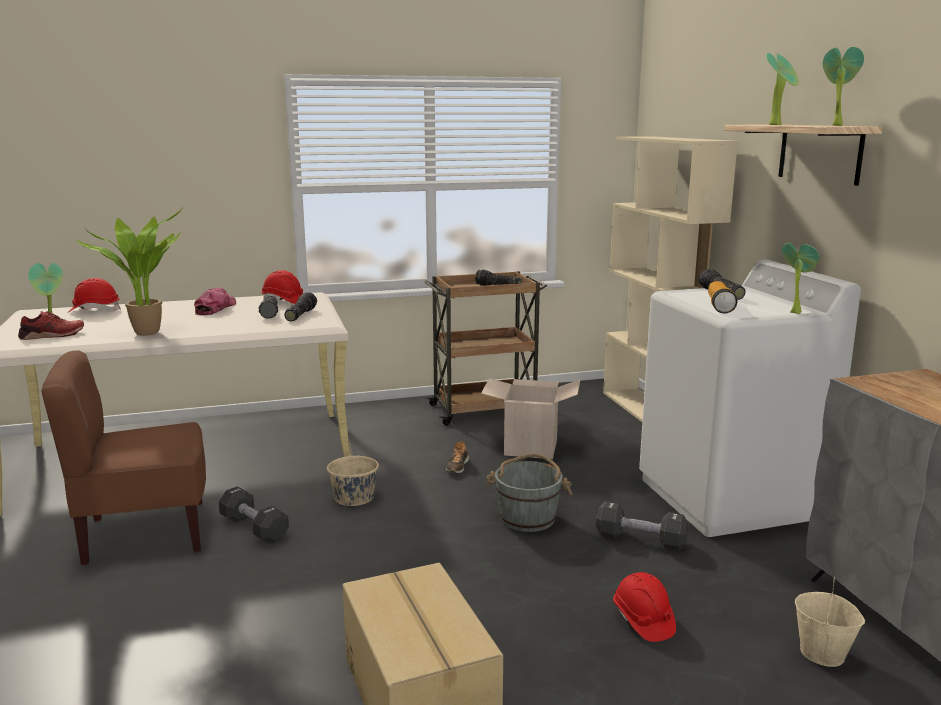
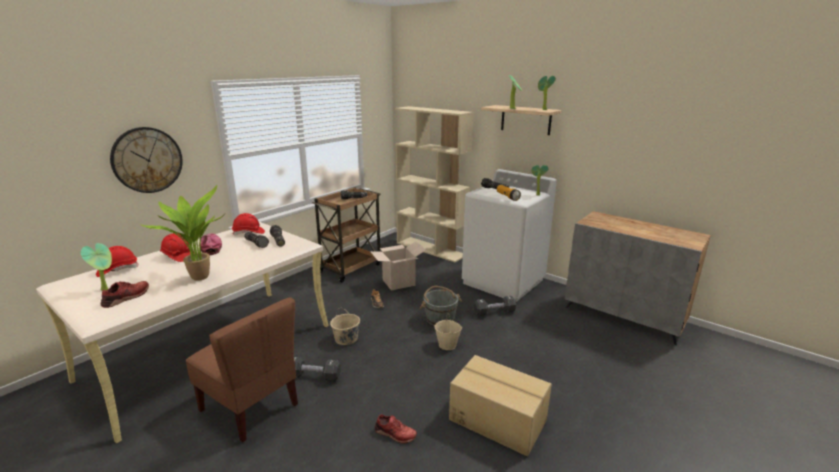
camera: 35 degrees left, 5 degrees up
(145, 534) = (251, 407): brown chair -> brown chair turned 90 degrees counterclockwise
(180, 178) = (147, 160): none -> wall clock
(251, 641) = (395, 434): none -> red shoe
(642, 620) = (534, 347): red hard hat -> red hard hat (178, 256)
(823, 653) = (598, 335): beige bucket -> beige bucket (447, 345)

